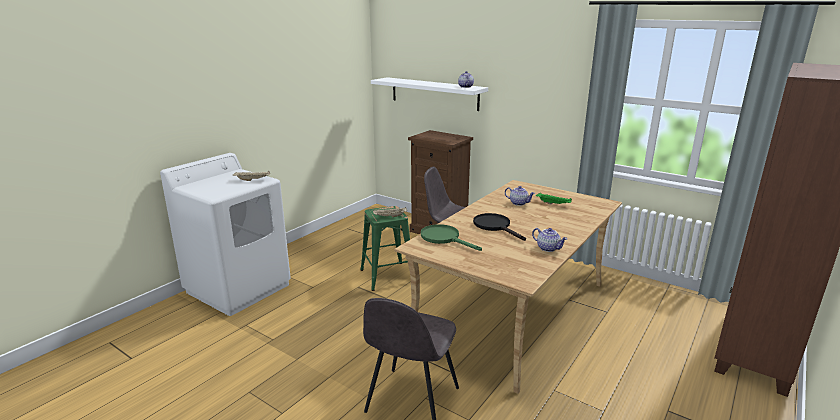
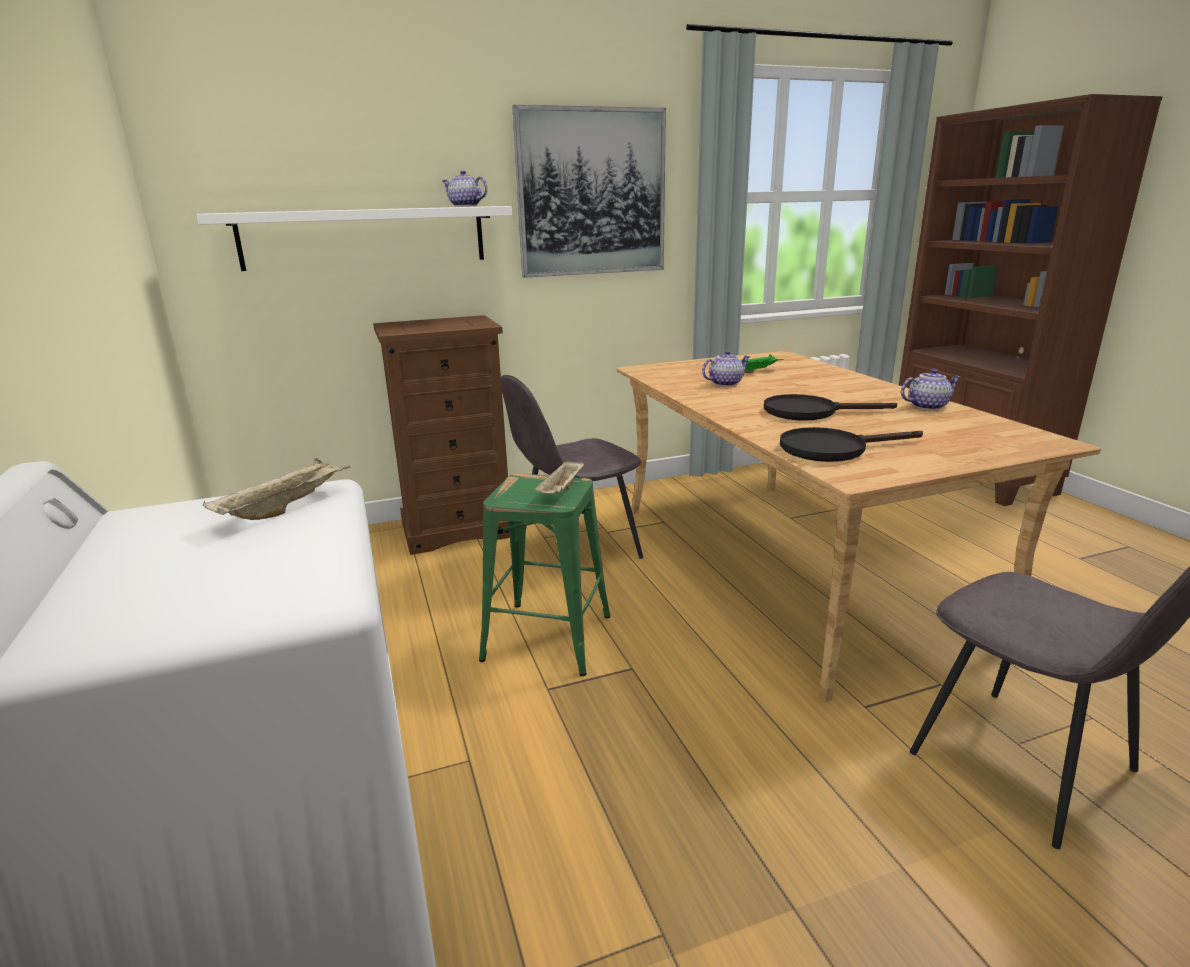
camera: 55 degrees left, 0 degrees up
(444, 238) = (833, 449): green frying pan -> black frying pan
(535, 86) = (591, 193): none -> picture

